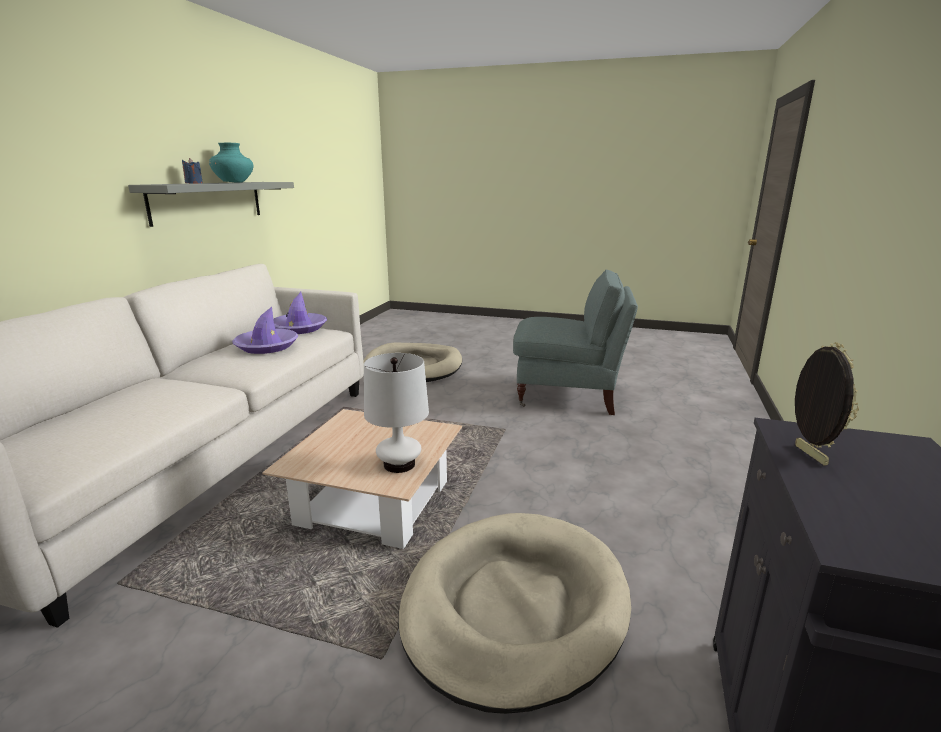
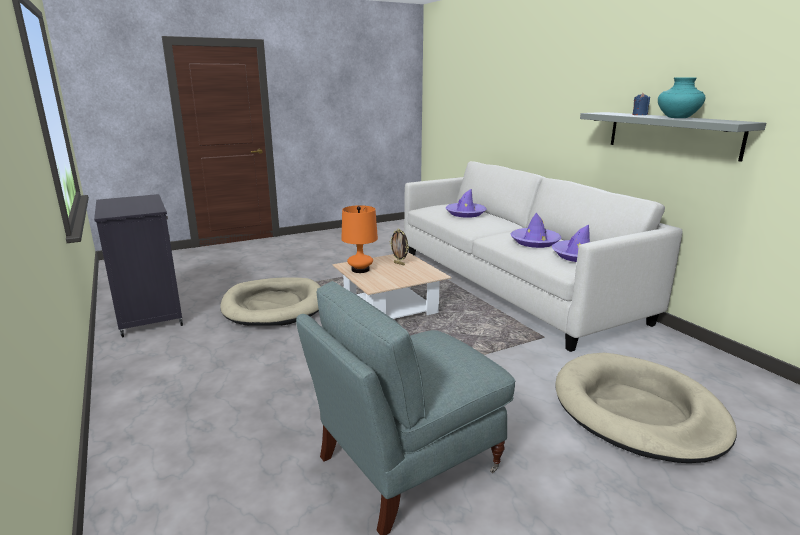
camera: 135 degrees right, 0 degrees up
(118, 410) = (465, 213): none -> purple hat
(399, 464) = (360, 270): white table lamp -> orange table lamp
(808, 455) = (150, 206): picture frame -> picture frame (399, 263)

